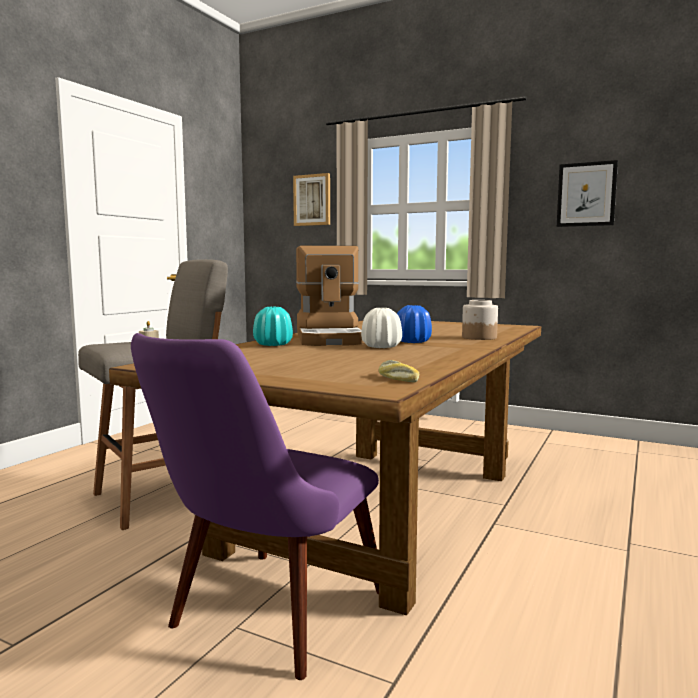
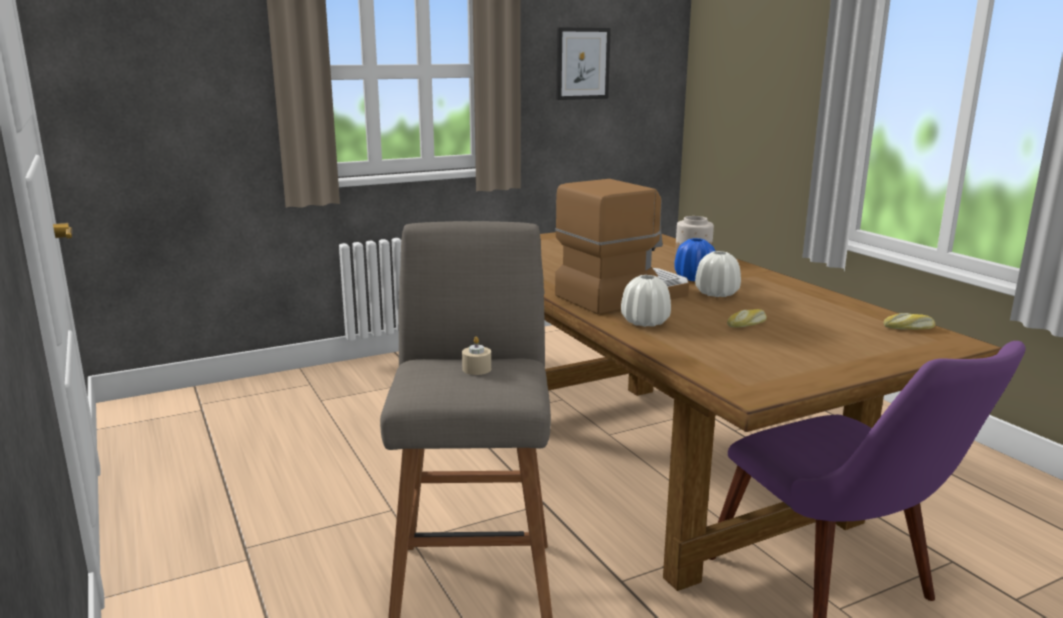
camera: 55 degrees left, 10 degrees up
(273, 344) = (645, 322): turquoise vase -> white vase
(312, 200) = (204, 52): picture -> none
(312, 355) = (747, 324): none -> bread
(330, 338) = (622, 295): coffee machine -> coffee machine turned 60 degrees counterclockwise

